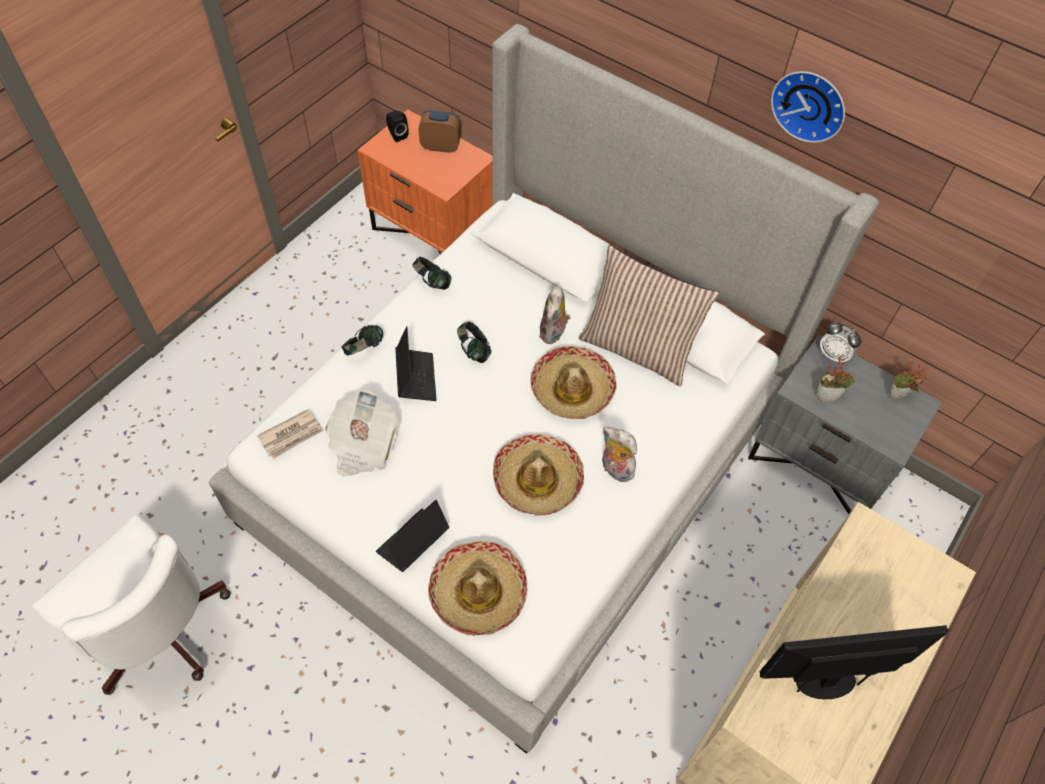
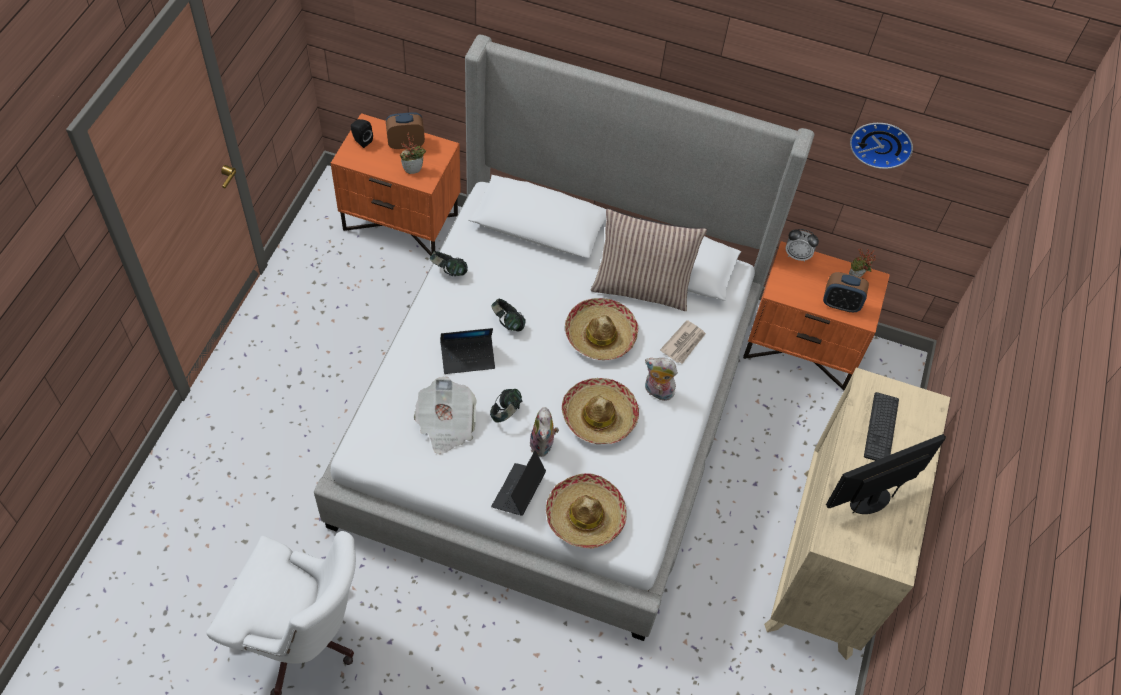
camera: 20 degrees left, 0 degrees up
(291, 435) = (382, 432): newspaper -> newspaper (684, 343)
(364, 349) = (414, 344): headphones -> headphones (506, 412)
(416, 378) = (468, 357): laptop -> laptop turned 105 degrees clockwise
(553, 333) = (568, 291): plush toy -> plush toy (543, 445)
(810, 104) = (747, 69): wall clock -> wall clock (882, 142)
(819, 463) = (801, 348): grey nightstand -> orange nightstand
(827, 396) = (802, 290): potted plant -> potted plant (413, 169)
(869, 588) = (881, 428): none -> keyboard
(870, 422) = (840, 304): none -> alarm clock

